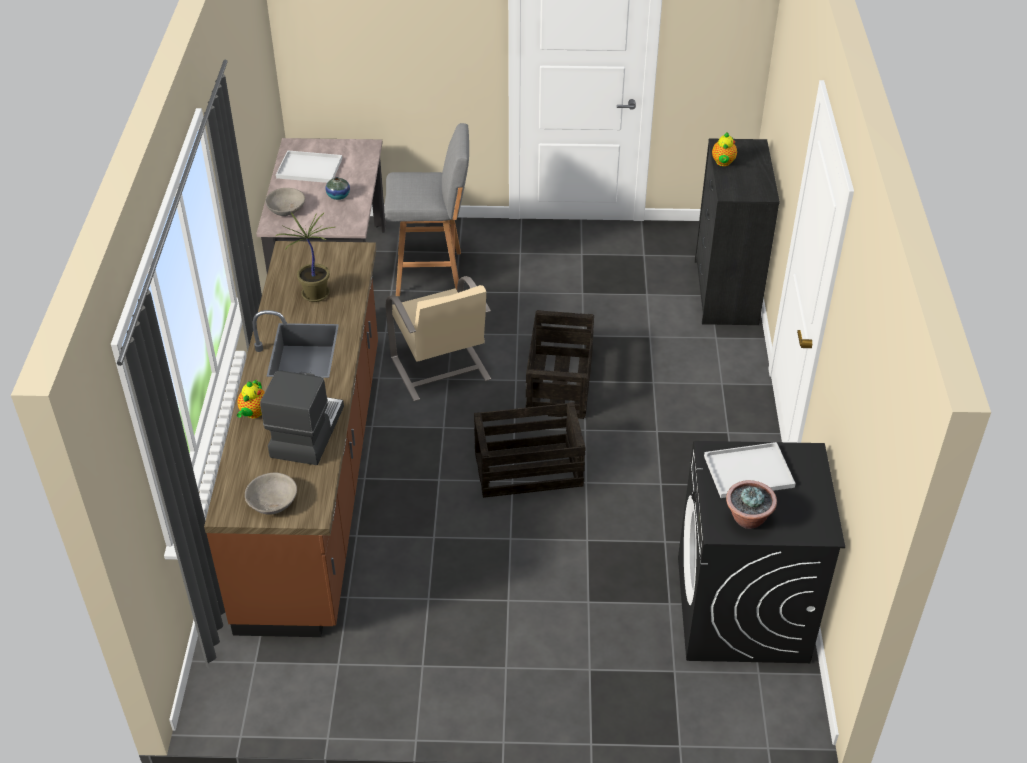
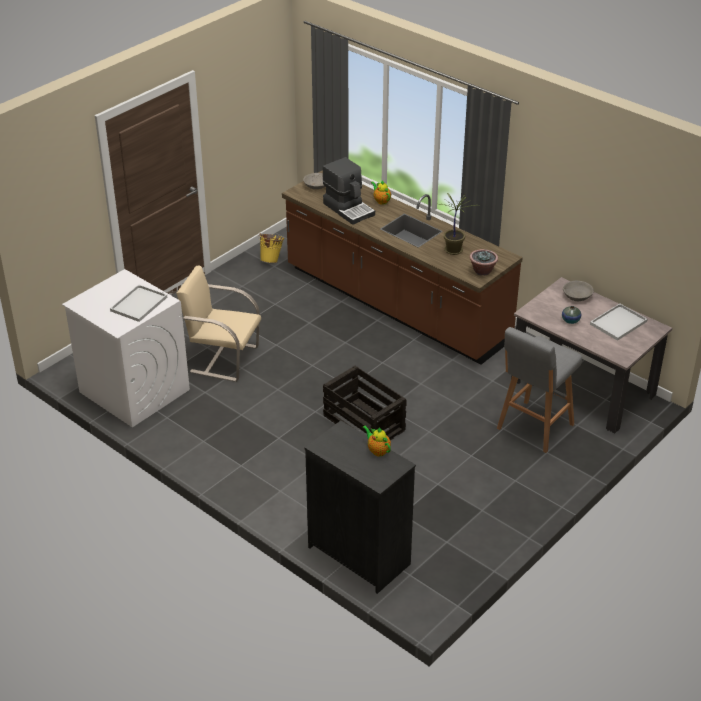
camera: 130 degrees right, 5 degrees down
(324, 679) = (271, 260): none -> yellow bucket
(440, 370) = (432, 384): beige chair -> beige chair (223, 359)
(527, 470) = (313, 374): crate -> none
(742, 610) = (133, 391): black washing machine -> white washing machine
(748, 519) = (116, 287): potted plant -> potted plant (482, 271)

